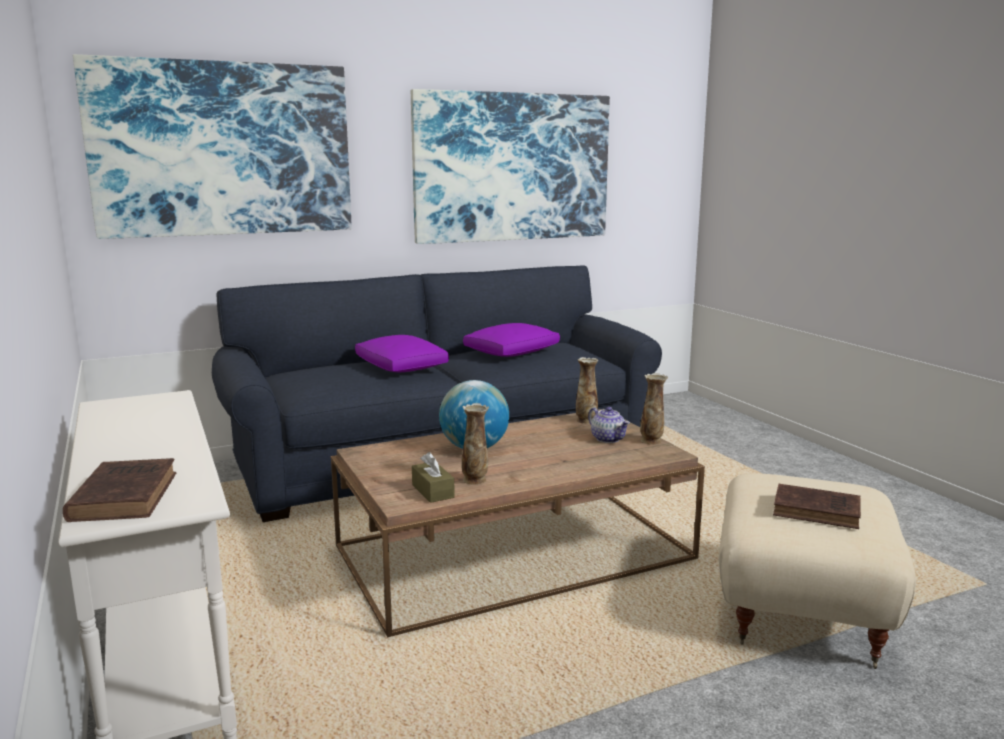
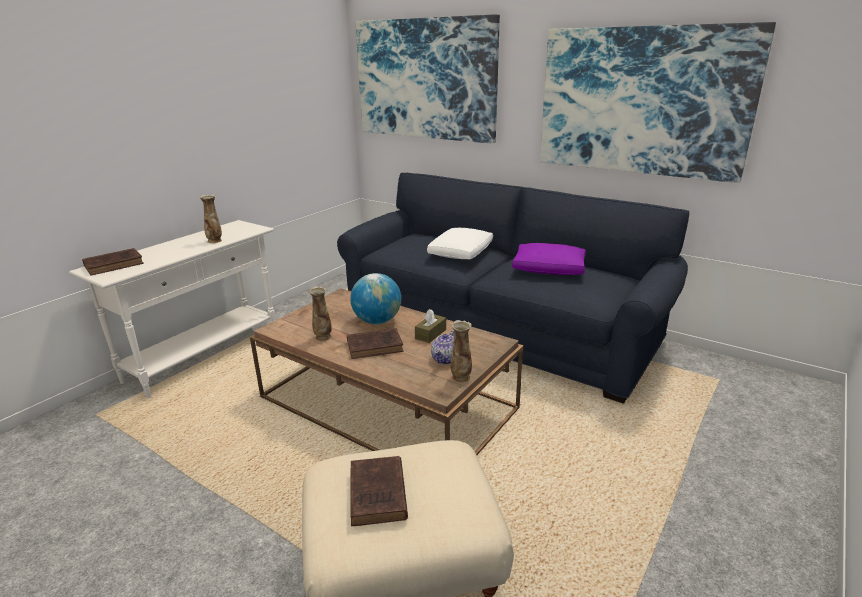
camera: 60 degrees right, 10 degrees up
(402, 367) = (460, 253): purple pillow -> white pillow
(433, 491) = (296, 331): brown tissue box -> brown tissue box (430, 334)
(539, 460) = (376, 346): none -> brown book
(586, 420) = (477, 341): vase -> vase (215, 241)

